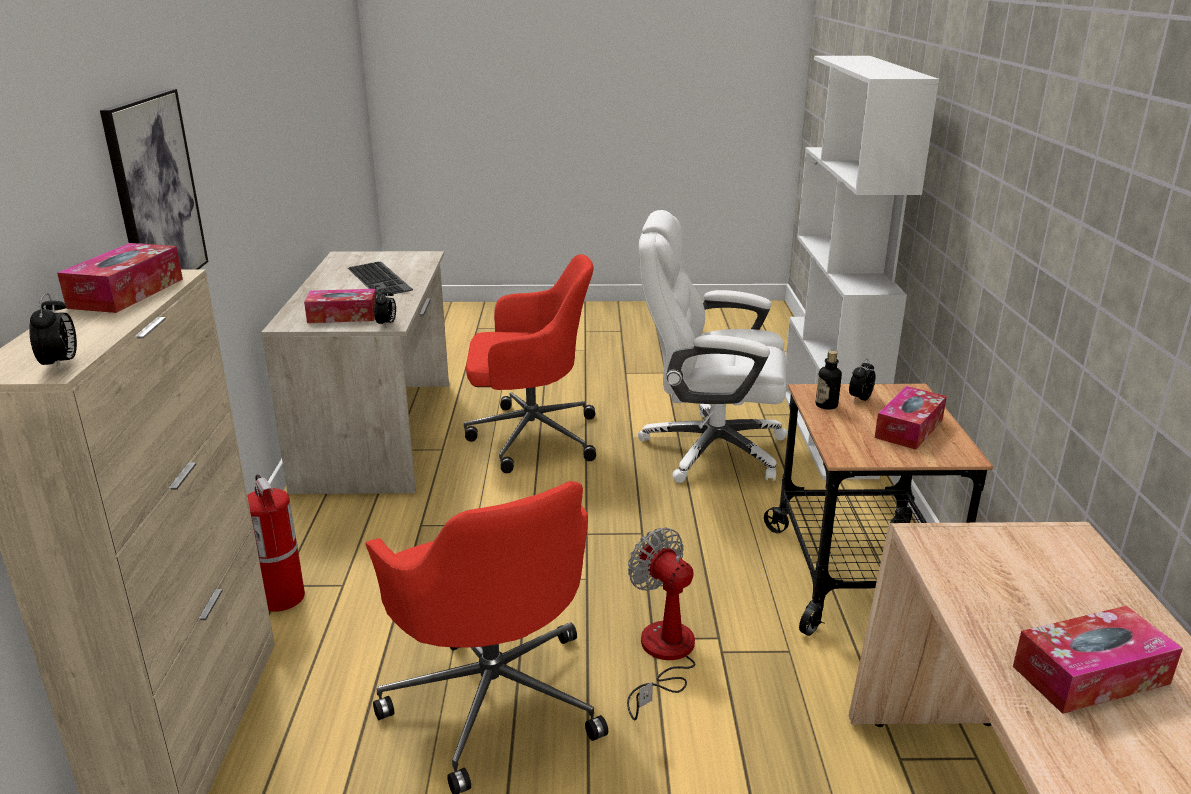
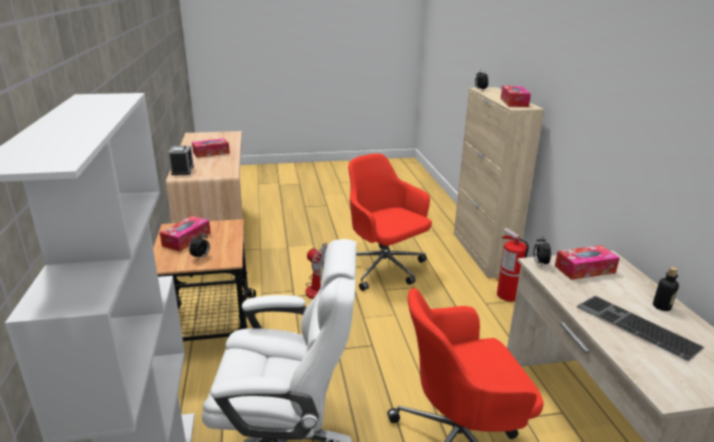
camera: 170 degrees right, 0 degrees up
(155, 194) = (580, 102): picture -> none
(826, 405) = (225, 251): bottle -> bottle (661, 306)
(1083, 558) = (182, 170): none -> alarm clock

